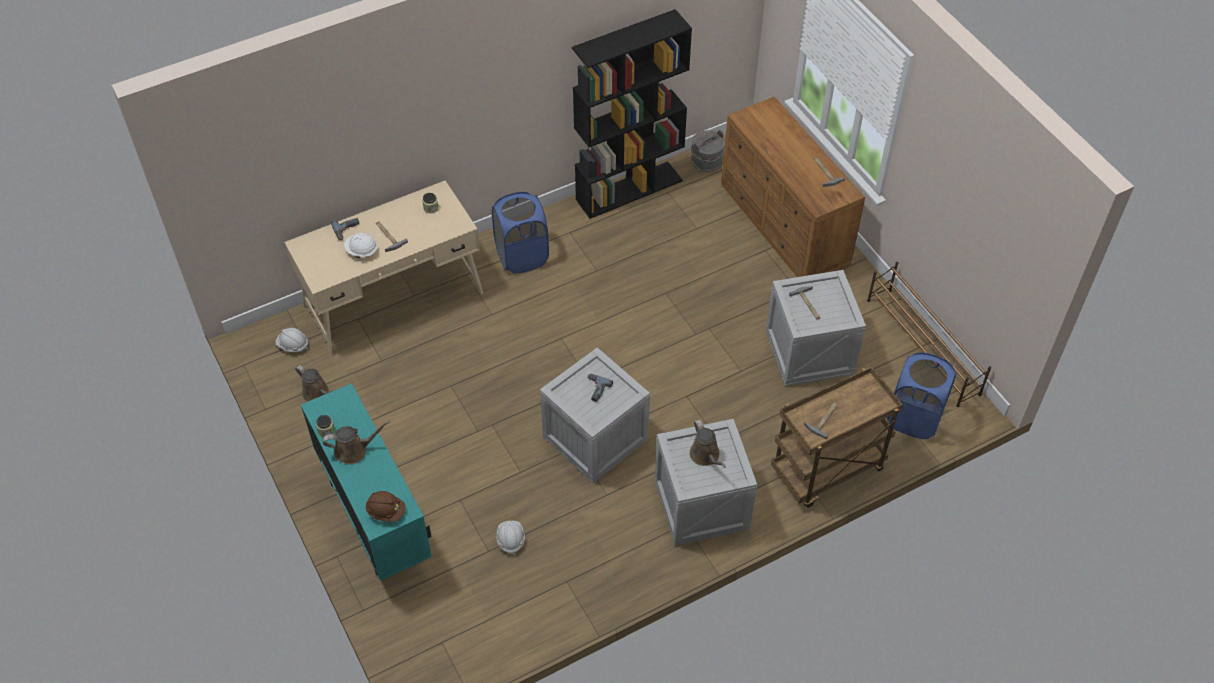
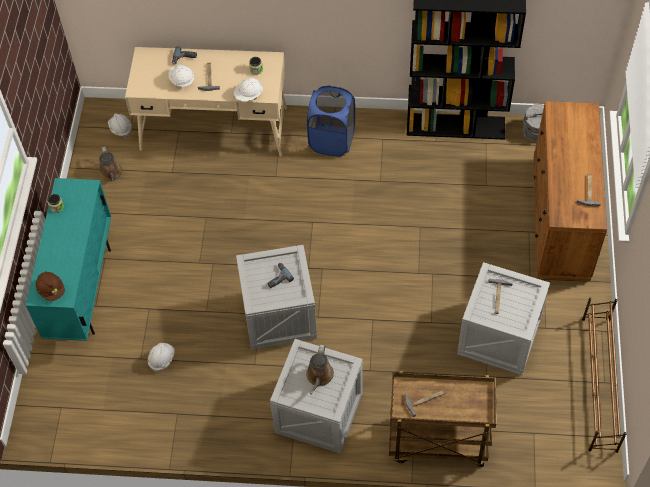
camera: 35 degrees right, 5 degrees up
(354, 450) = (64, 232): brown watering can -> none
(442, 234) = (249, 95): none -> white hard hat
(914, 418) = (544, 439): blue laundry basket -> none

